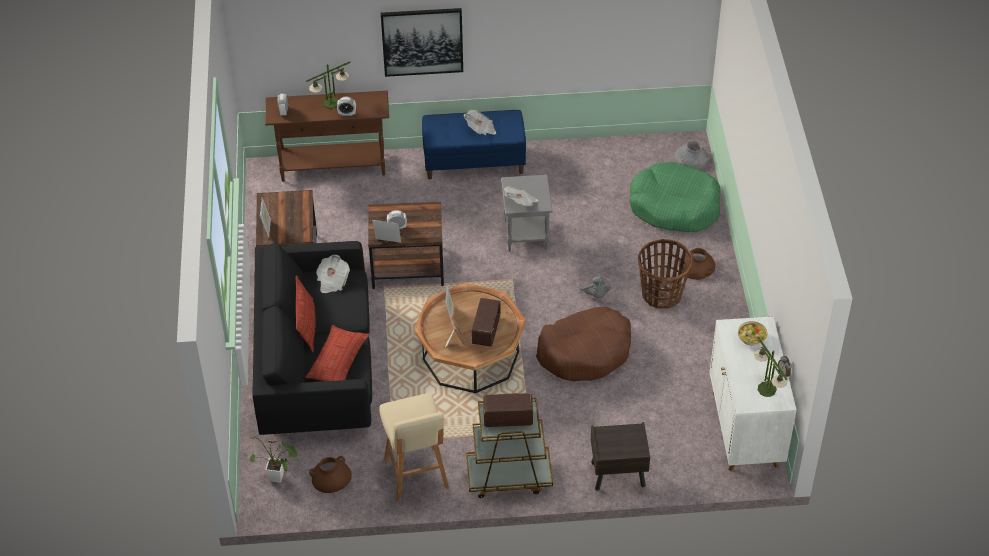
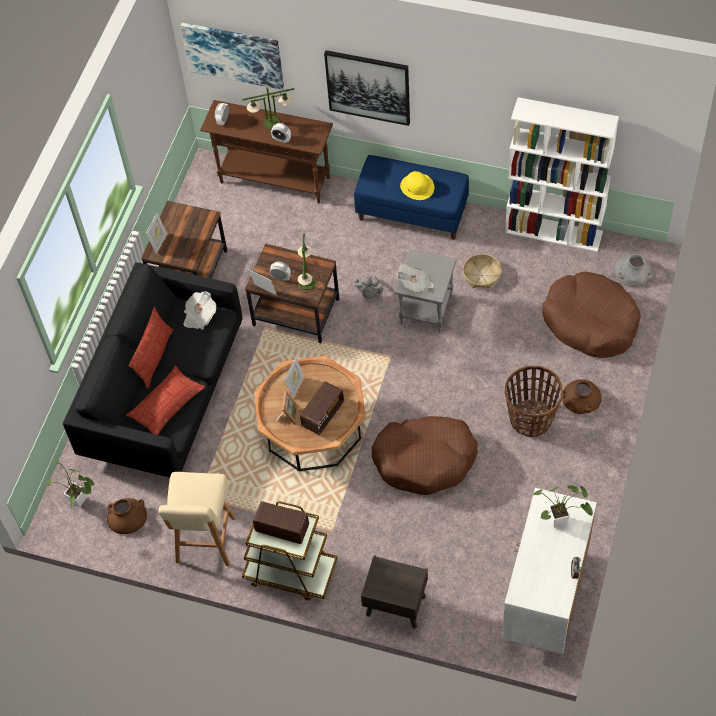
camera: 25 degrees right, 10 degrees up
(287, 41) = (233, 54): none -> picture
(480, 129) = (417, 187): newspaper -> yellow hat
(561, 195) = (481, 275): none -> basket
(595, 294) = (464, 398): grey plush toy -> grey plush toy (368, 292)
(608, 145) = (554, 232): none -> white bookcase
(674, 206) = (590, 322): green dog bed -> brown dog bed
(752, 338) = (561, 520): bowl -> potted plant
(766, 389) = (548, 584): table lamp -> table lamp (307, 282)

